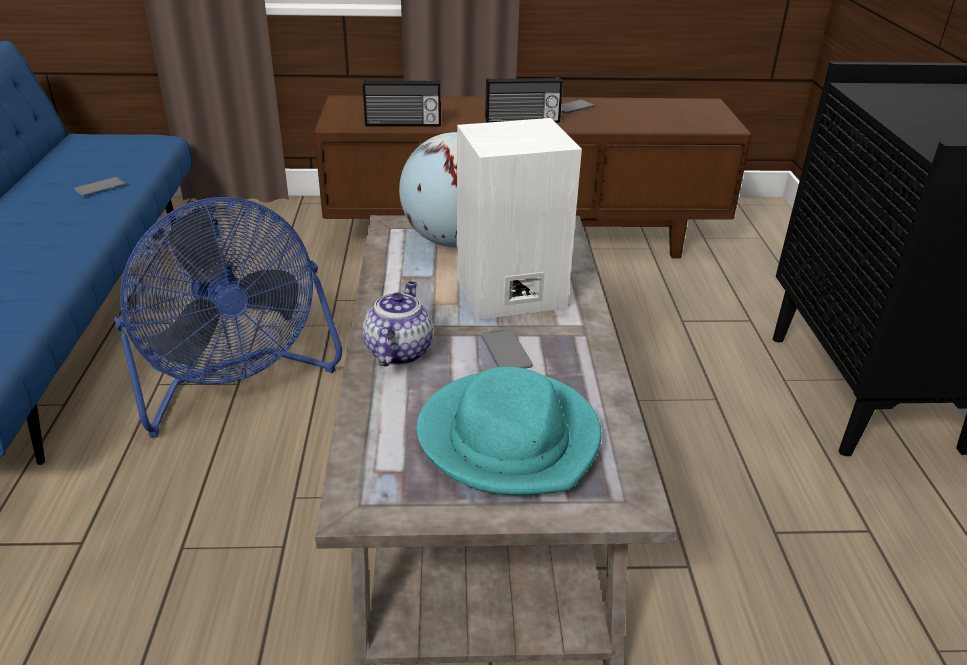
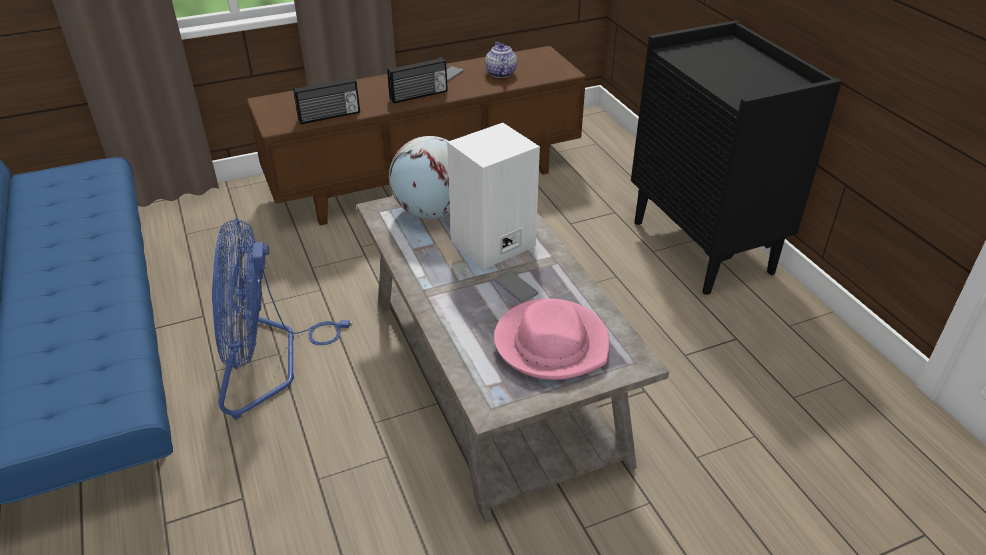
camera: 20 degrees left, 5 degrees up
(100, 188) = (93, 222): phone -> none
(226, 384) = (270, 356): blue fan -> blue fan turned 135 degrees clockwise
(398, 351) = (448, 305): teapot -> teapot (500, 73)
(510, 438) = (551, 343): turquoise hat -> pink hat

